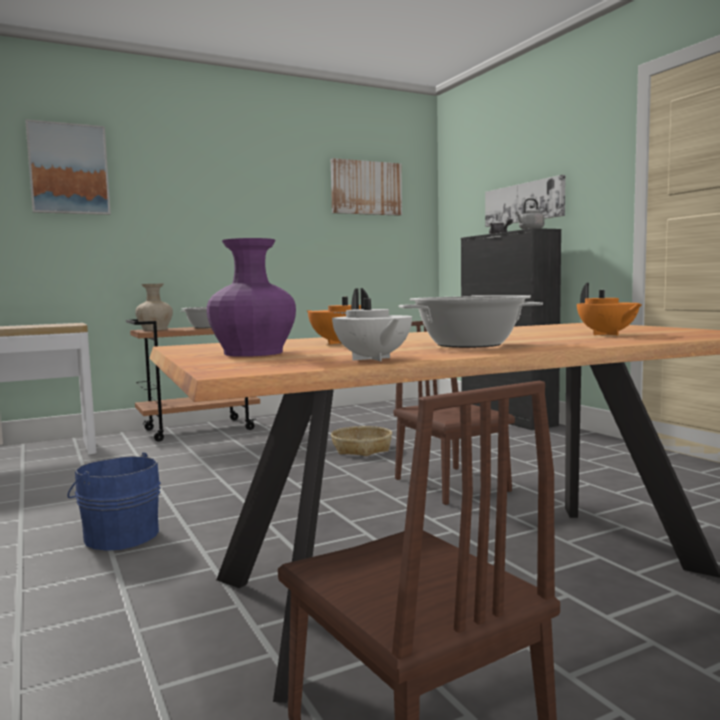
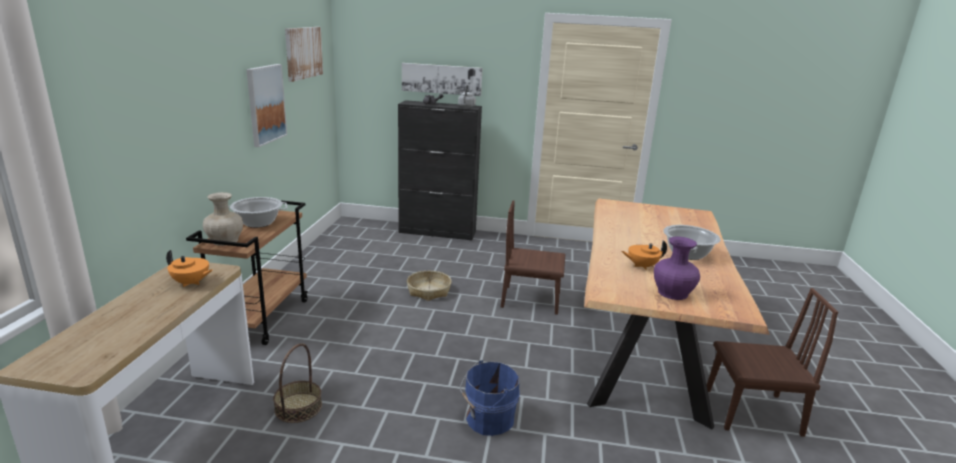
camera: 55 degrees left, 15 degrees up
(68, 473) = (298, 407): none -> basket
(69, 169) = (116, 78): picture -> picture (265, 104)
(372, 359) = (727, 284): white teapot -> none
(607, 334) = (674, 224): orange teapot -> orange teapot (191, 283)

